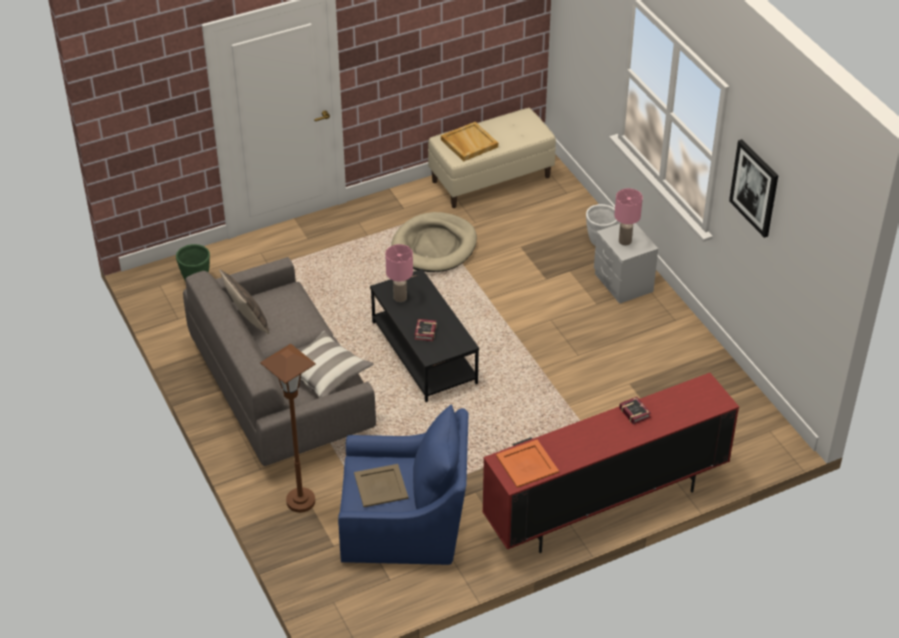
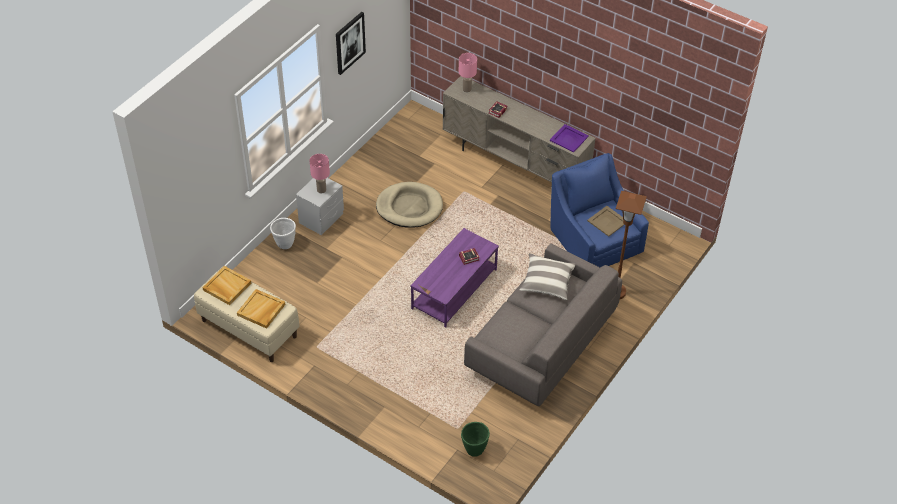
camera: 120 degrees left, 5 degrees up
(247, 320) = (531, 346): pillow -> none
(400, 297) = (446, 284): pink table lamp -> pink table lamp (466, 89)
(423, 353) = (454, 289): black coffee table -> purple coffee table
(434, 246) = (346, 329): beige dog bed -> beige dog bed (409, 207)
(521, 130) = (226, 286): none -> beige tray
(527, 464) = (569, 138): orange tray -> purple tray
(604, 506) = (515, 164): red tv stand -> beige tv stand

